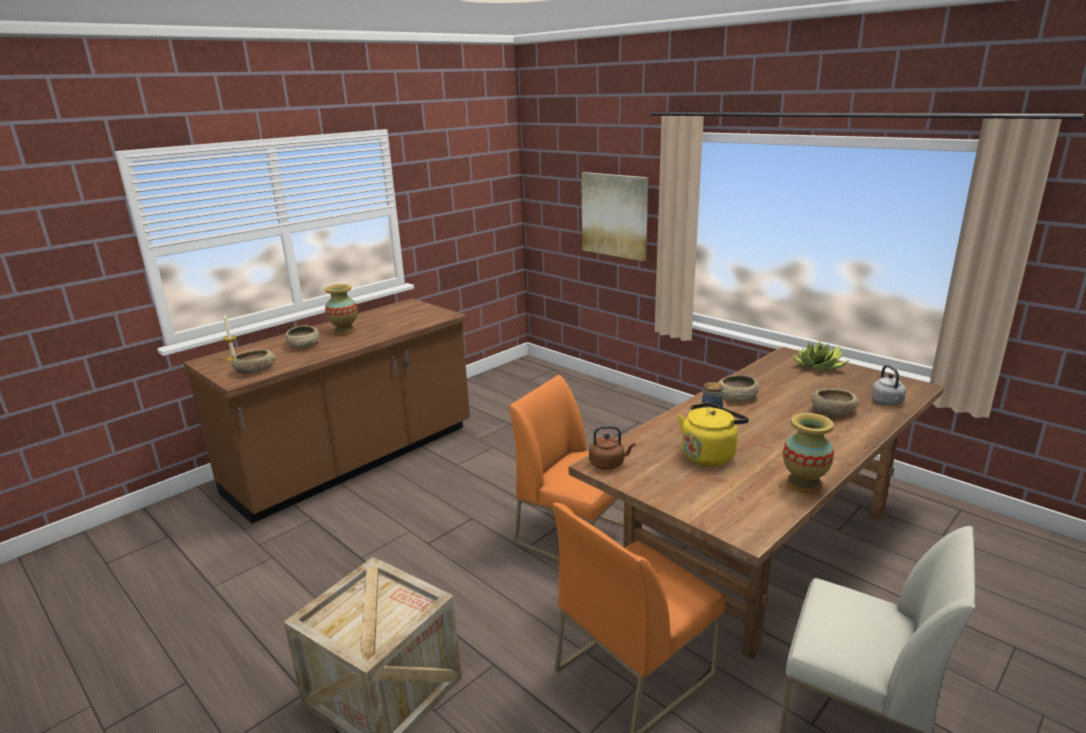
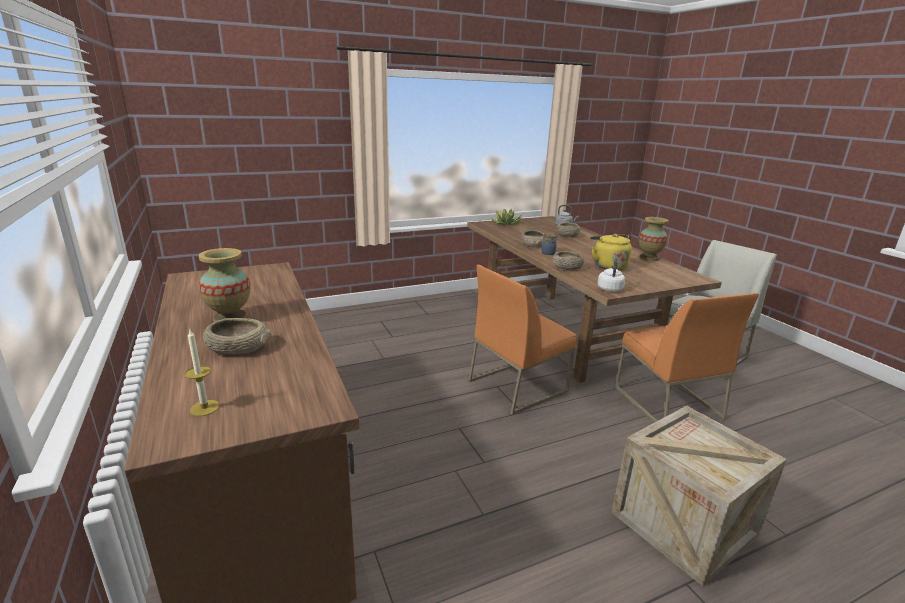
camera: 70 degrees left, 0 degrees up
(254, 369) = (292, 390): beige bowl -> beige bowl (566, 267)
(609, 464) = (610, 288): brown kettle -> white kettle
(614, 215) = (289, 149): picture -> none

